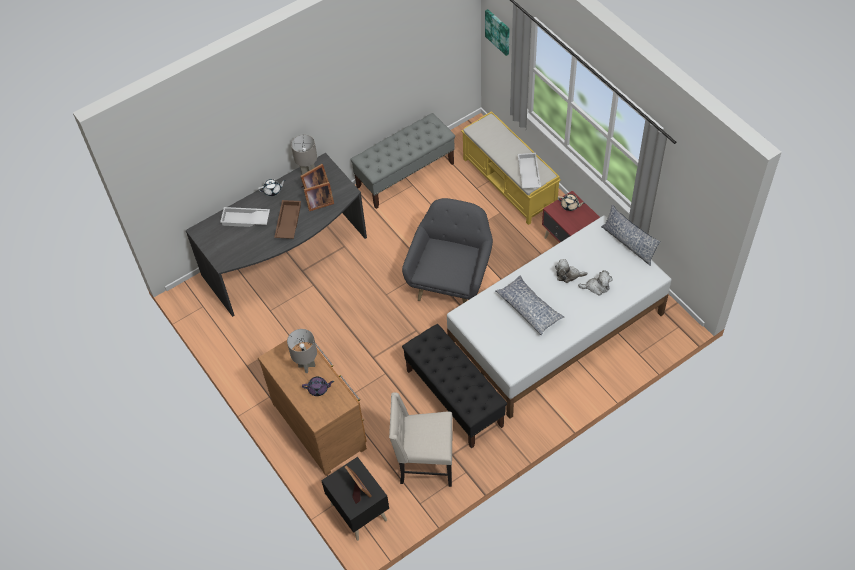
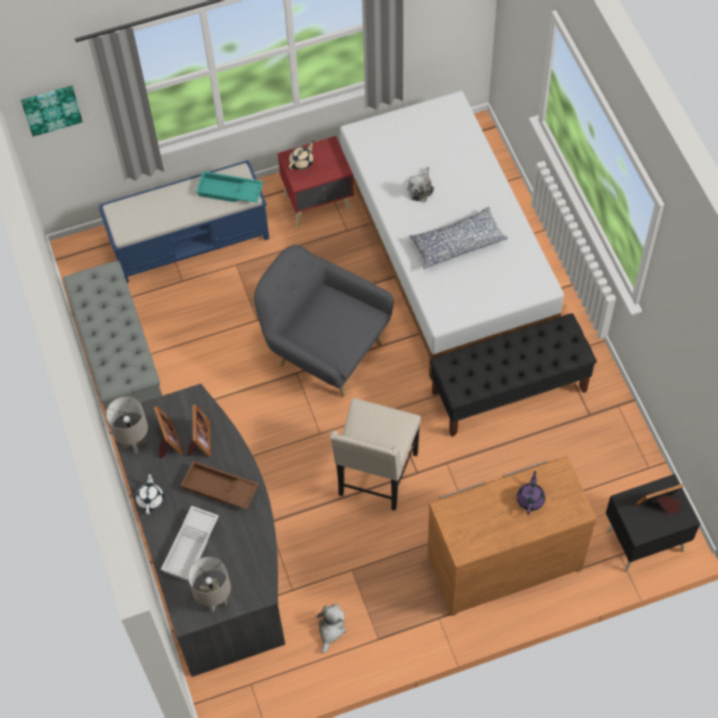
camera: 75 degrees left, 5 degrees up
(307, 366) = (489, 506): grey table lamp -> grey table lamp (215, 601)
(424, 464) = (595, 448): beige chair -> beige chair (376, 475)
(509, 183) = (191, 240): yellow bench -> blue bench
(528, 174) = (229, 192): white tray -> turquoise tray
(596, 287) = (448, 165): plush toy -> plush toy (331, 629)
(628, 243) = (395, 114): pillow -> none

